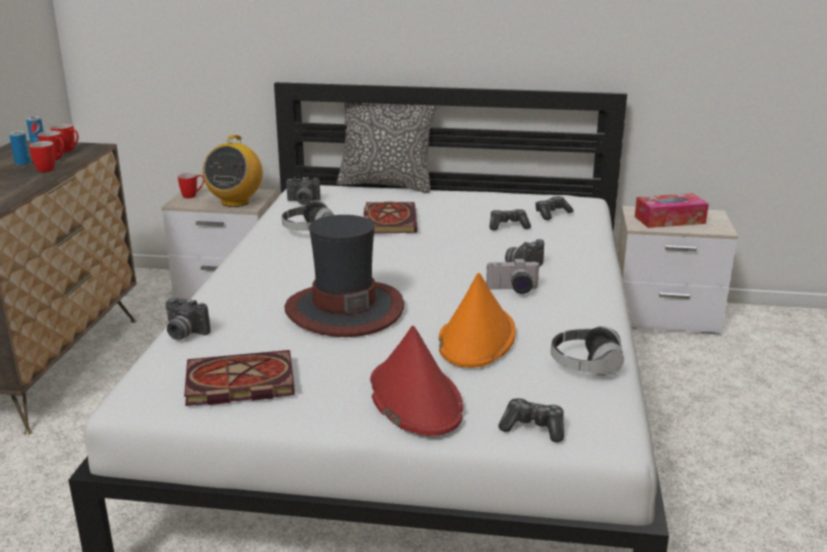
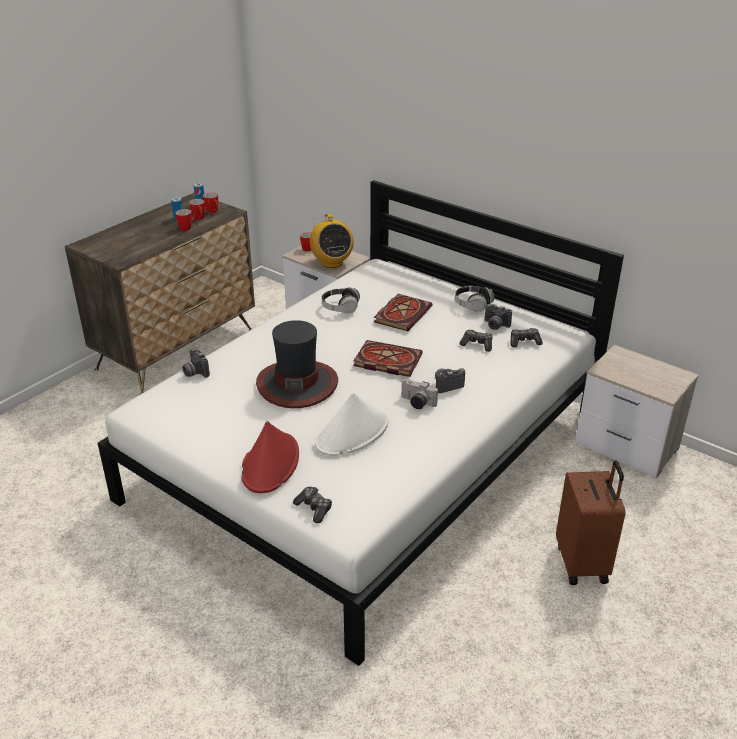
camera: 30 degrees right, 10 degrees up
(235, 202) = (332, 263): radio -> radio turned 60 degrees counterclockwise
(237, 383) = (191, 418): book -> book (385, 361)
(303, 202) = (363, 279): camera -> camera (495, 325)
(386, 184) = (438, 277): pillow -> none
(477, 338) = (352, 433): orange hat -> white hat
(585, 365) = (394, 478): headphones -> headphones (472, 305)
(669, 220) = (635, 371): tissue box -> none
(750, 431) = (583, 563): none -> brown suitcase

